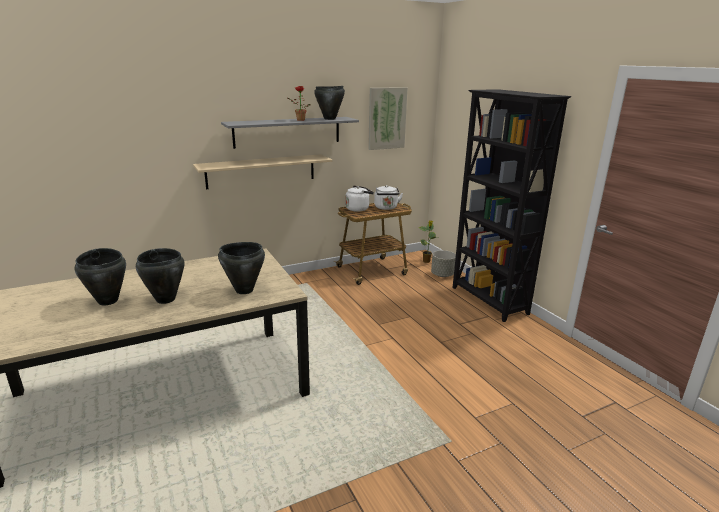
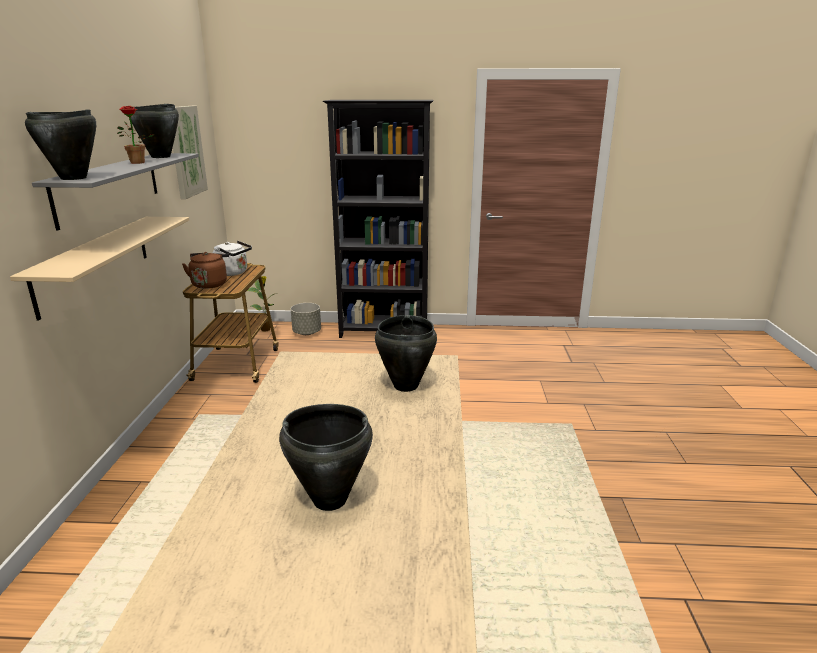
camera: 60 degrees left, 0 degrees up
(165, 299) = (378, 445): black cooking pot -> black cooking pot (74, 178)
(358, 209) = (210, 284): white kettle -> brown kettle

